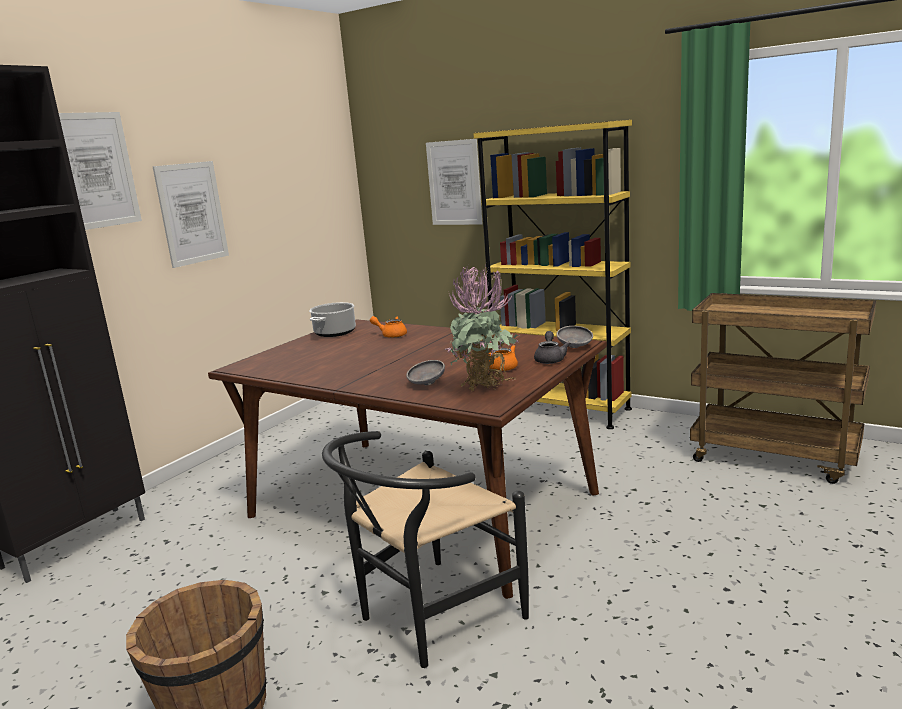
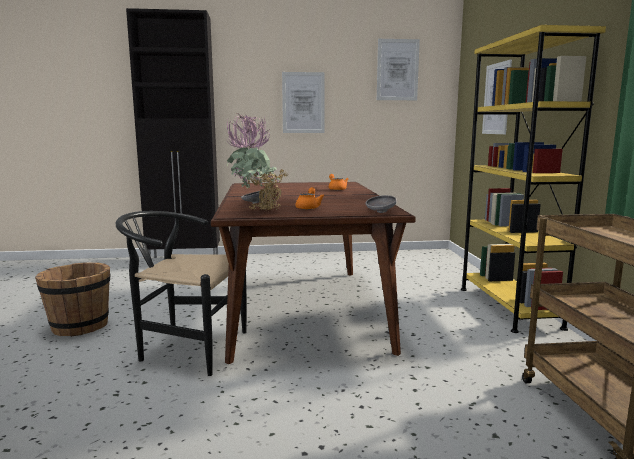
camera: 50 degrees right, 5 degrees down
(94, 170) = (245, 71): picture -> picture (397, 70)
(335, 332) = (324, 183): cooking pot -> none
(550, 359) = (342, 212): grey teapot -> none

